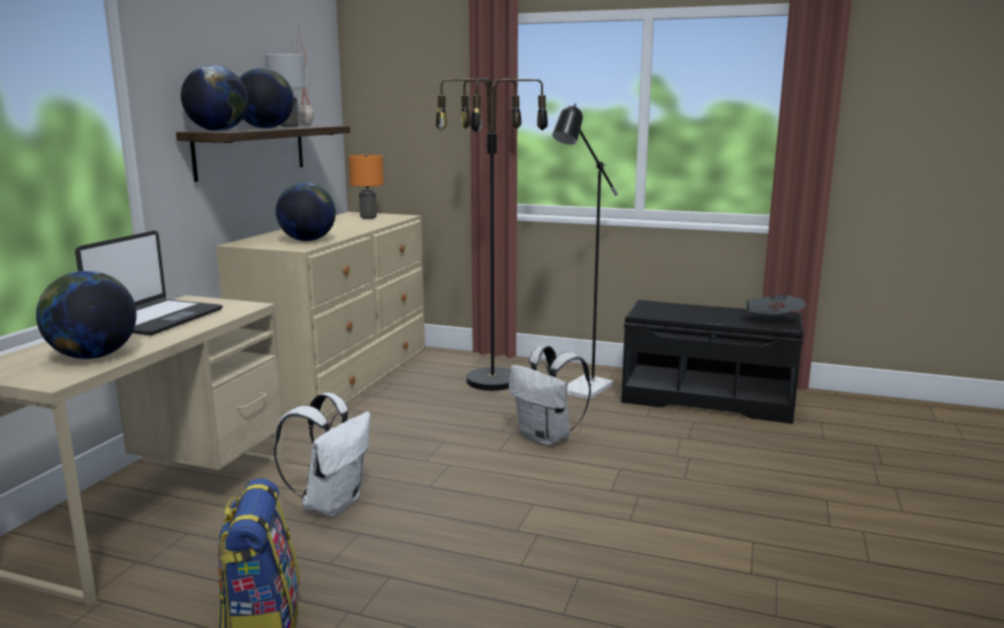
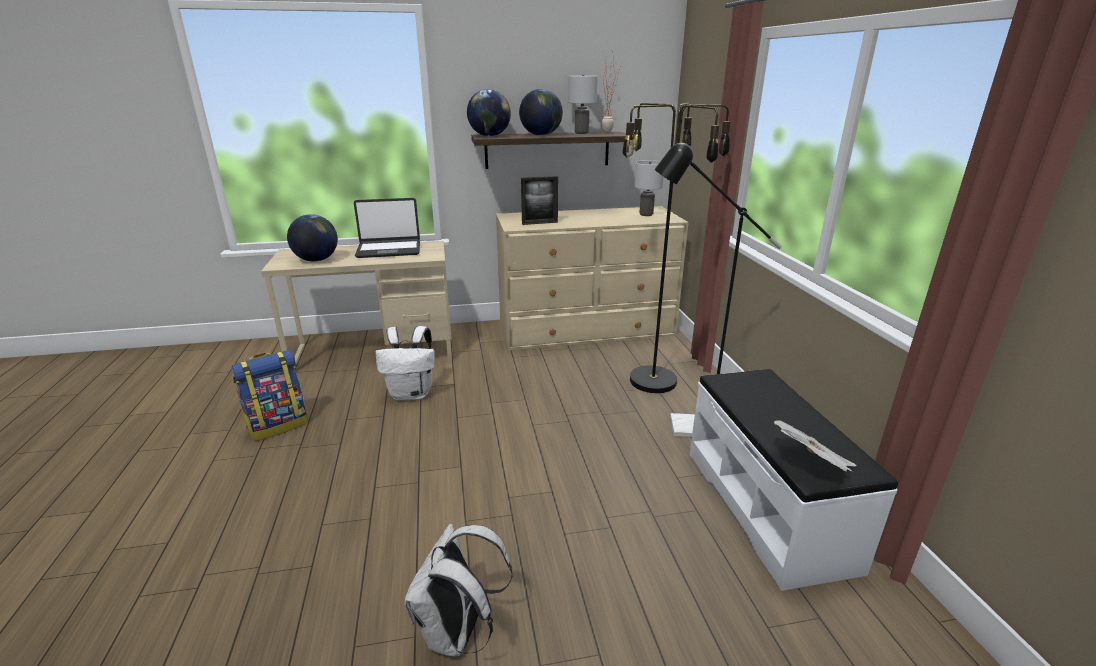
camera: 60 degrees right, 10 degrees up
(307, 240) = (539, 223): globe -> picture frame
(369, 218) = (646, 215): orange table lamp -> white table lamp
(547, 438) = (574, 438): white backpack -> white backpack (458, 633)
(707, 399) = (767, 506): black bench -> white bench

